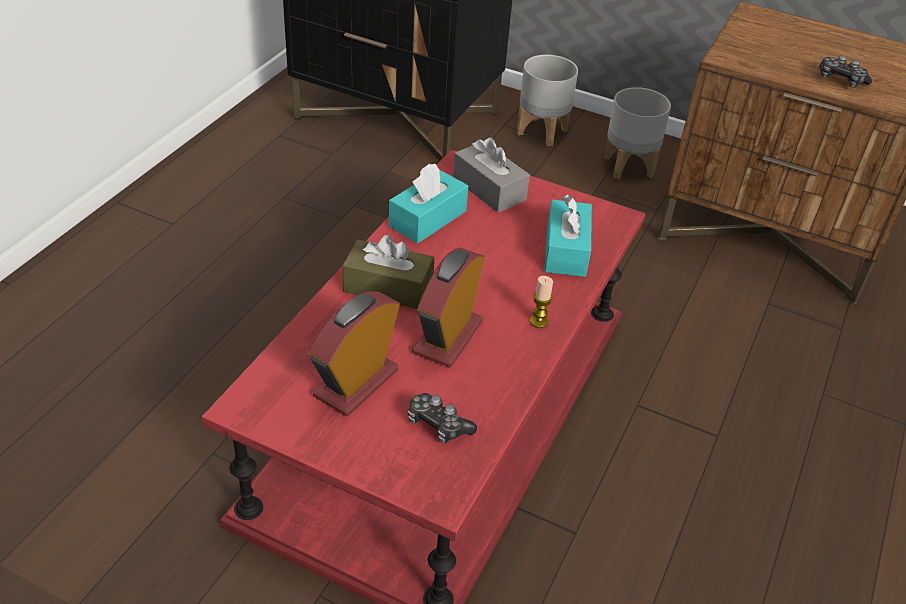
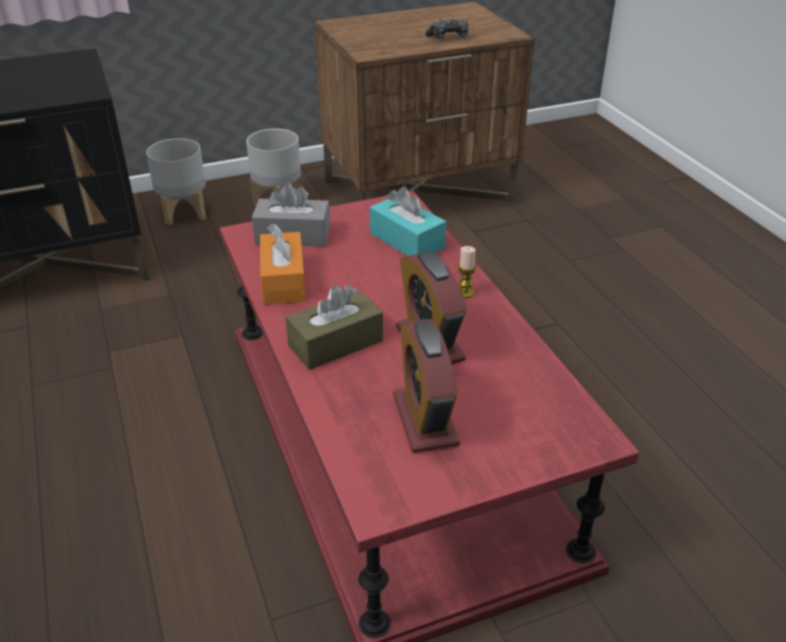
camera: 45 degrees left, 5 degrees down
(427, 218) = (283, 281): turquoise tissue box -> orange tissue box
(438, 425) = (519, 400): game controller -> none

